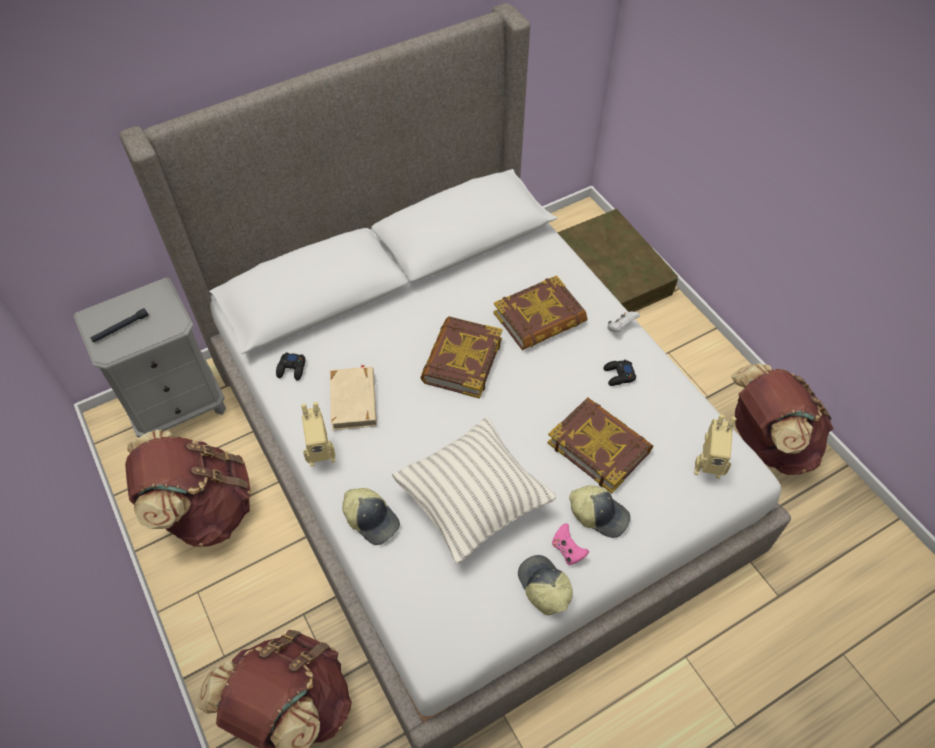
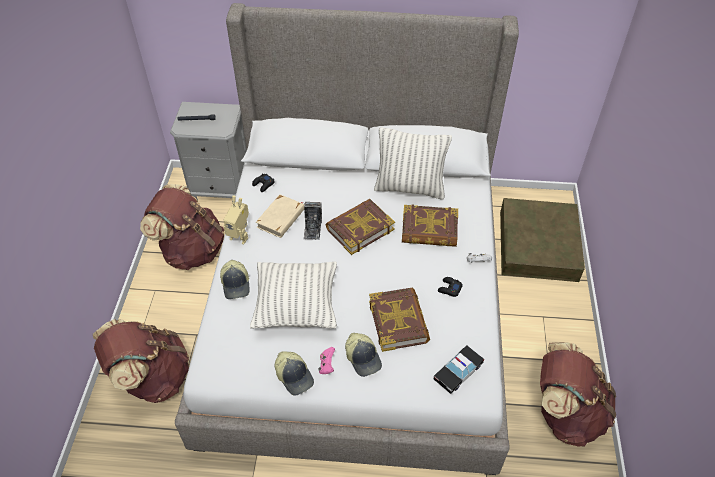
camera: 35 degrees right, 5 degrees down
(405, 391) = (312, 228): none -> camera
(475, 279) = (410, 188): none -> pillow
(543, 587) = (294, 376): cap -> cap turned 135 degrees clockwise
(707, 465) = (458, 372): toy robot -> toy car

